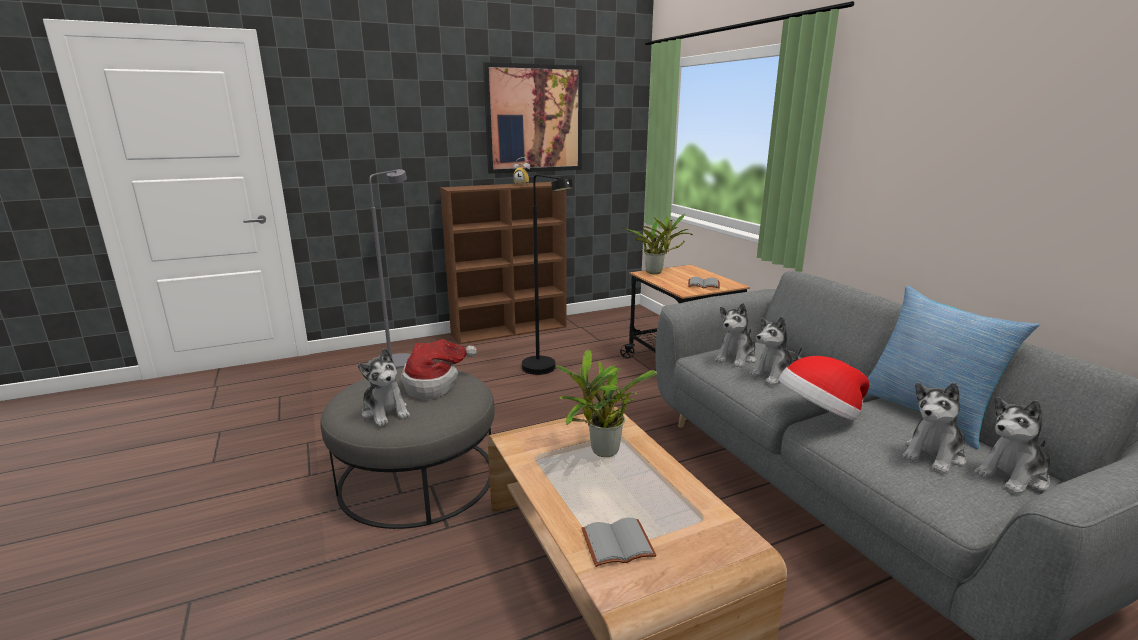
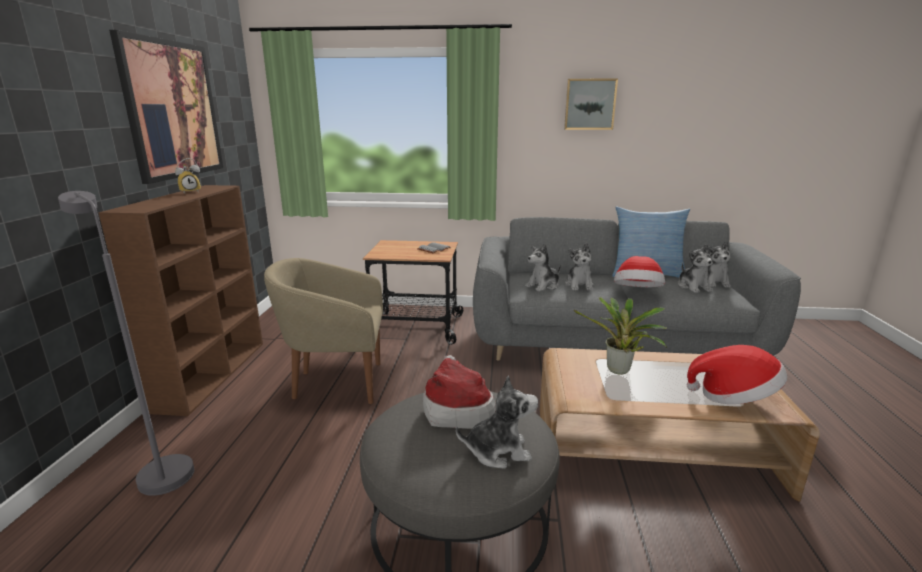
camera: 60 degrees left, 0 degrees up
(545, 370) = (336, 383): black floor lamp -> beige armchair
(618, 542) = (734, 397): grey book -> hat
(656, 272) = (381, 252): potted plant -> none
(736, 358) = (543, 286): plush toy -> plush toy turned 75 degrees clockwise
(963, 115) = (590, 104): none -> picture

